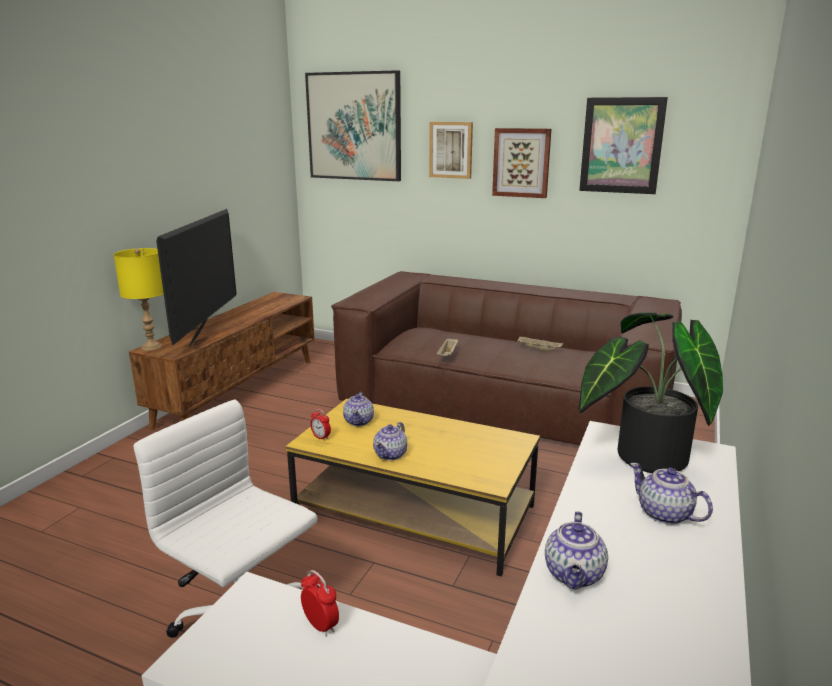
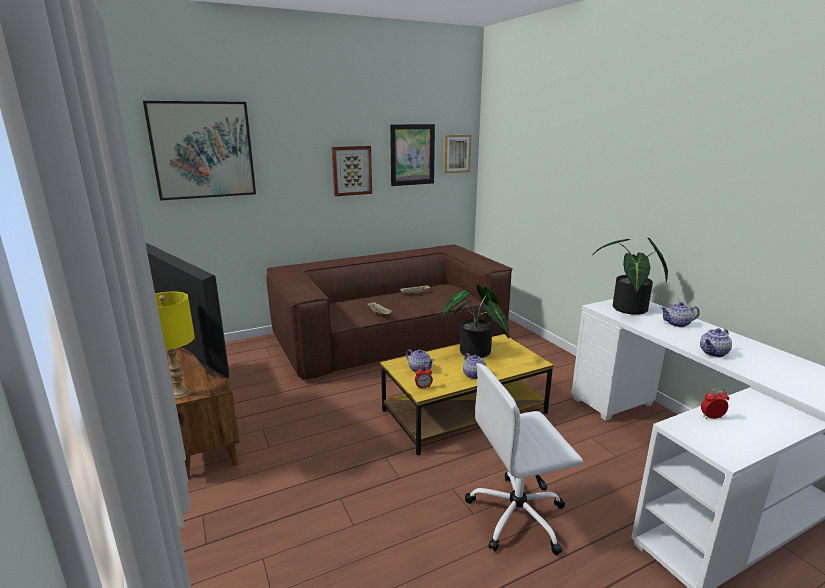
camera: 50 degrees left, 0 degrees up
(449, 437) = (476, 353): none -> potted plant
(451, 150) = (297, 165): picture -> picture (456, 153)
(574, 575) = (713, 353): teapot -> teapot turned 90 degrees clockwise

